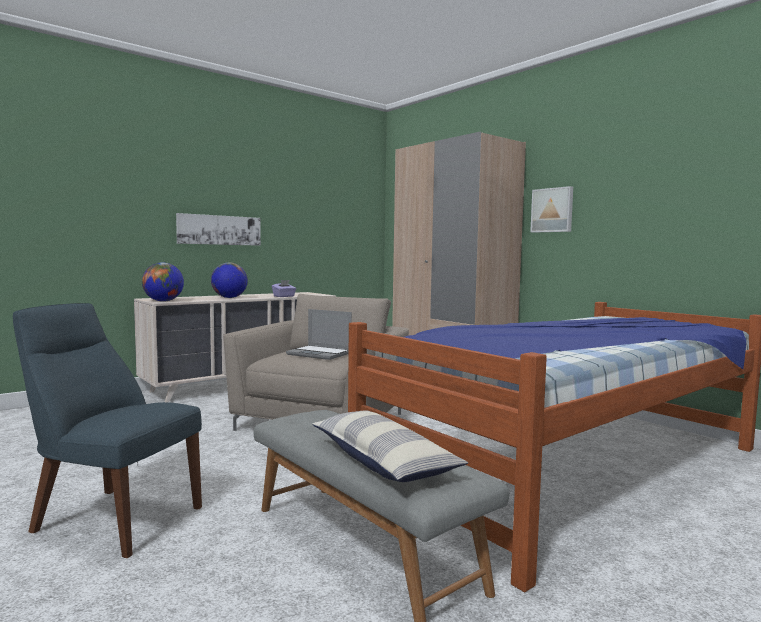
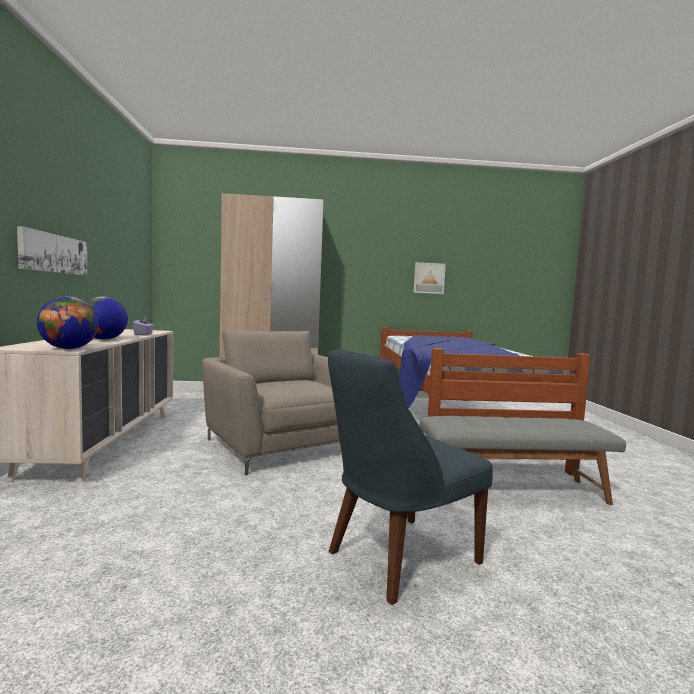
camera: 55 degrees left, 0 degrees up
(320, 354) = (294, 383): laptop -> none
(383, 461) = (553, 426): pillow -> none
(552, 210) = (343, 263): picture -> picture (428, 278)

